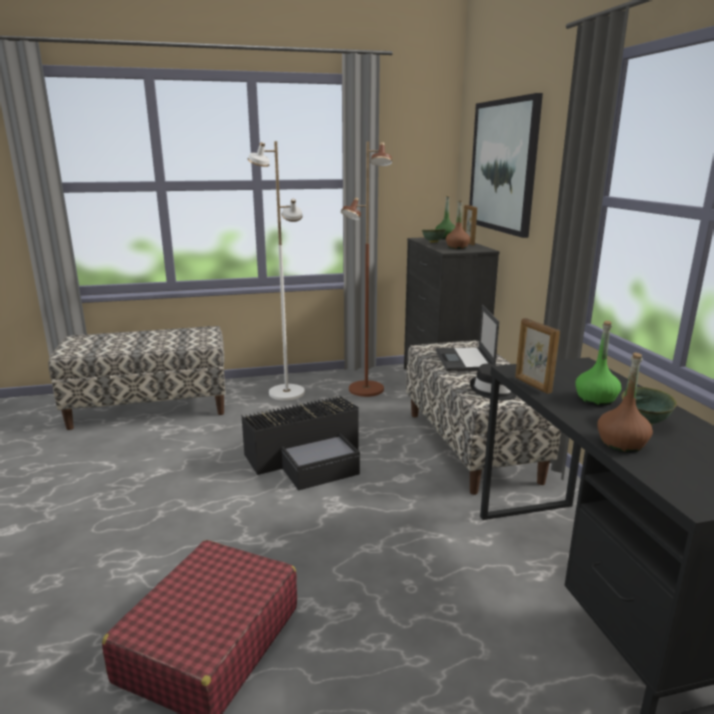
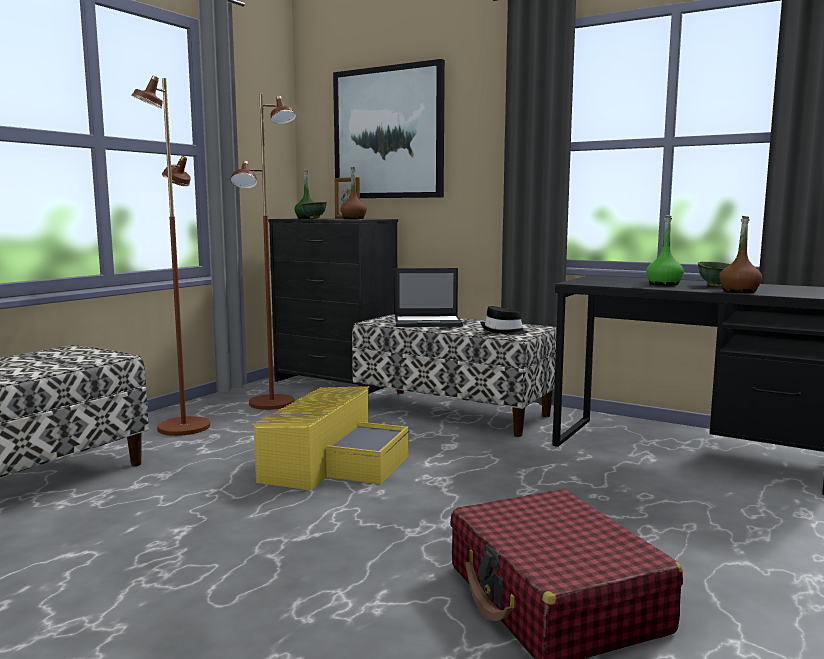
camera: 45 degrees left, 10 degrees down
(286, 393) = (182, 427): white floor lamp -> brown floor lamp
(309, 457) = (334, 461): black storage box -> yellow storage box
(464, 360) = (428, 322): laptop -> laptop turned 45 degrees counterclockwise
(532, 385) = (613, 285): picture frame -> none

